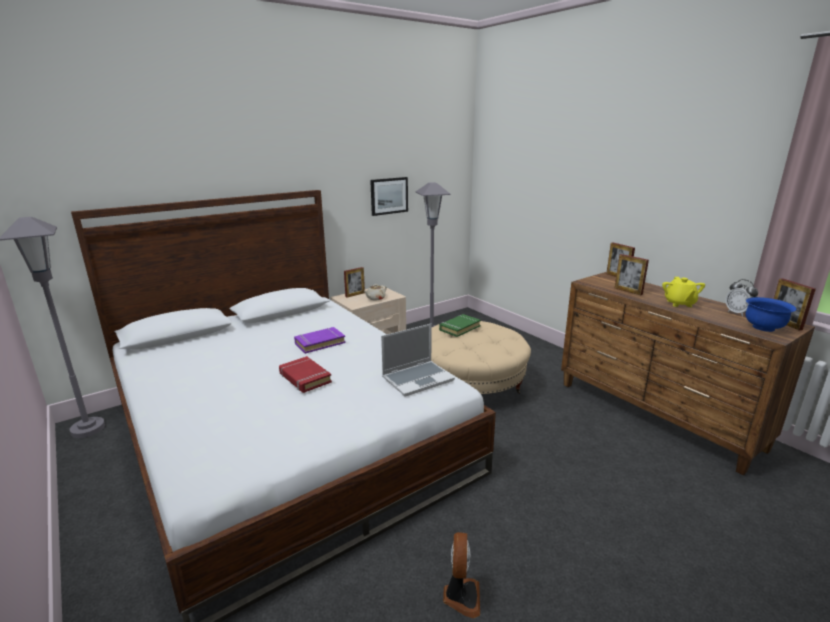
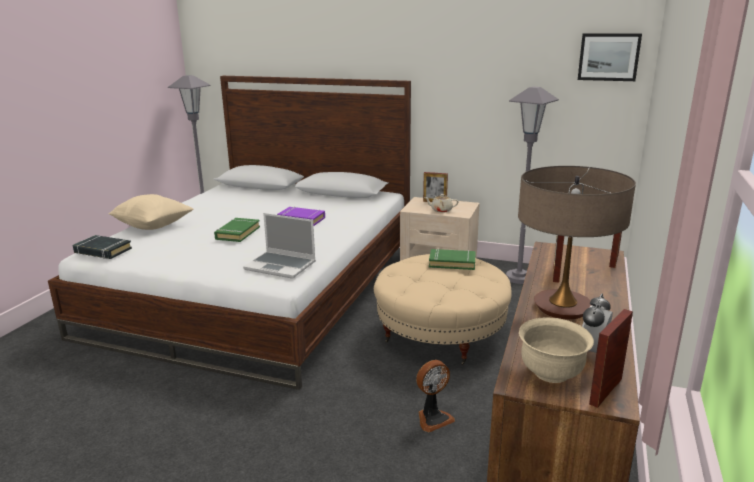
camera: 55 degrees right, 0 degrees up
(186, 421) = (153, 226): none -> beige pillow
(216, 472) = (102, 251): none -> black book
(304, 378) = (237, 233): red book -> green book
(389, 196) = (502, 98): picture -> picture (608, 57)
(461, 596) = (138, 421): fan -> fan (433, 418)
(679, 303) = (562, 307): yellow teapot -> table lamp
(764, 328) = (551, 373): blue bowl -> beige bowl

